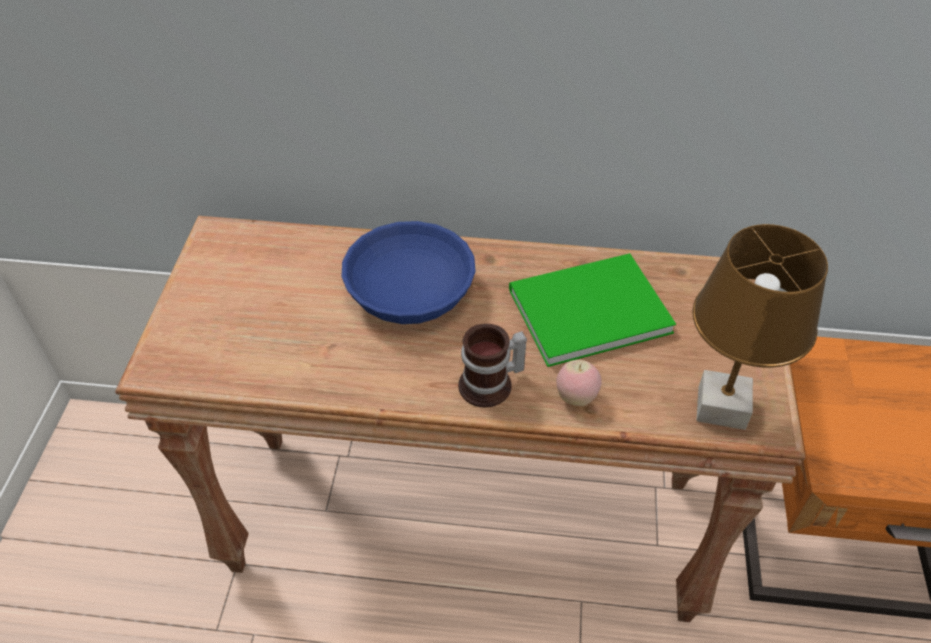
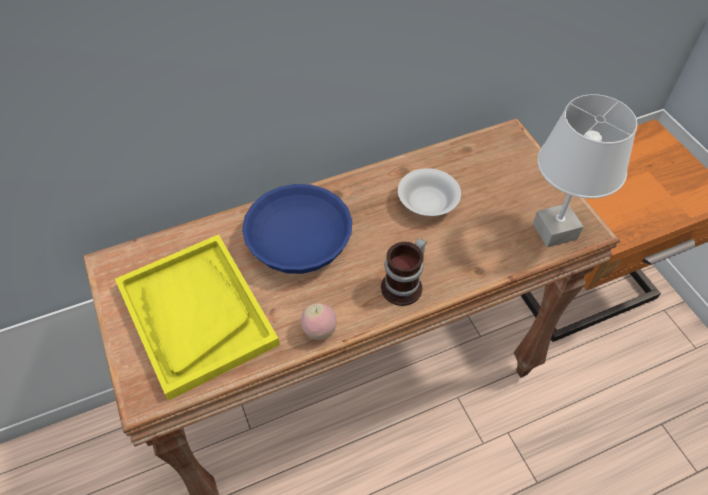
camera: 30 degrees left, 5 degrees up
(256, 315) = (196, 314): none -> yellow tray
(576, 397) = (465, 267): apple -> apple (319, 331)
(583, 309) = (426, 203): green book -> white bowl
(720, 408) = (554, 232): brown table lamp -> white table lamp

